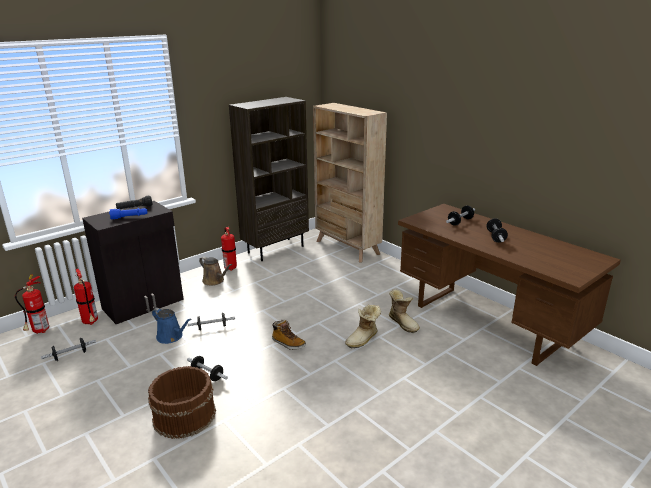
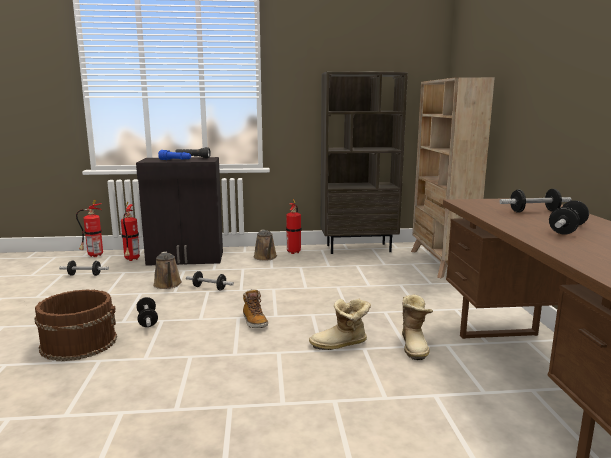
camera: 35 degrees right, 10 degrees down
(171, 337) = (168, 285): blue watering can -> brown watering can

